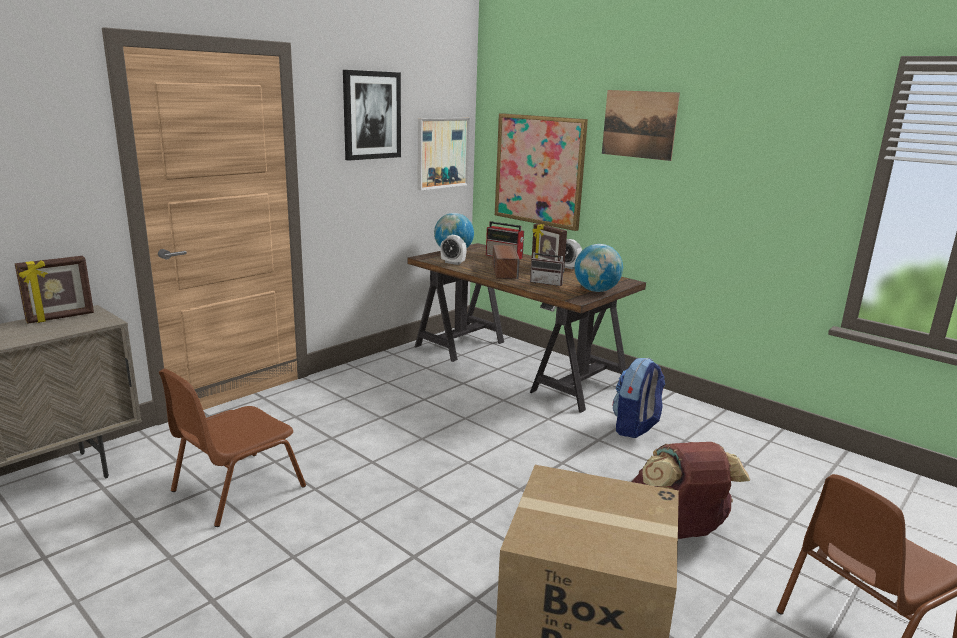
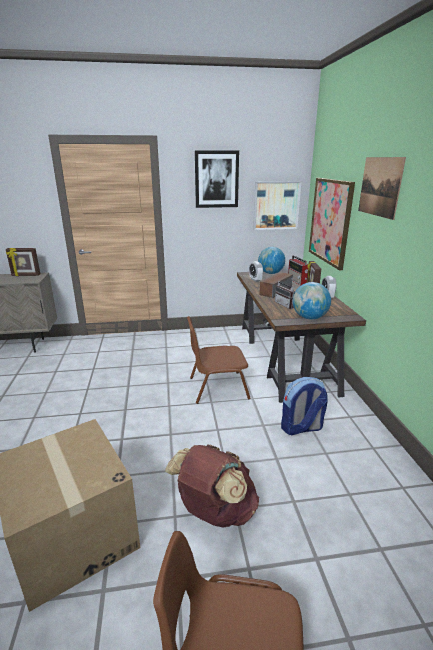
camera: 40 degrees right, 5 degrees up
(236, 489) = (62, 375): brown chair -> brown chair (217, 387)

